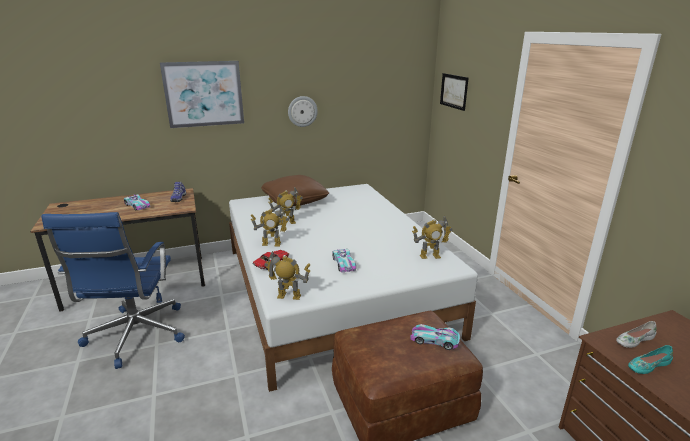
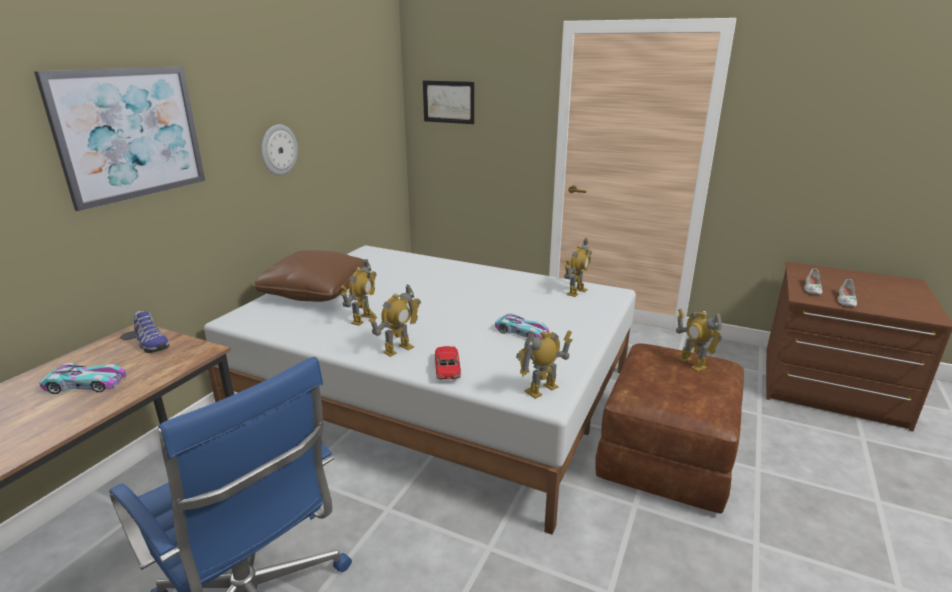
camera: 45 degrees left, 0 degrees up
(434, 340) = (692, 363): toy car -> toy robot
(647, 365) = (845, 300): turquoise shoe -> white shoe

